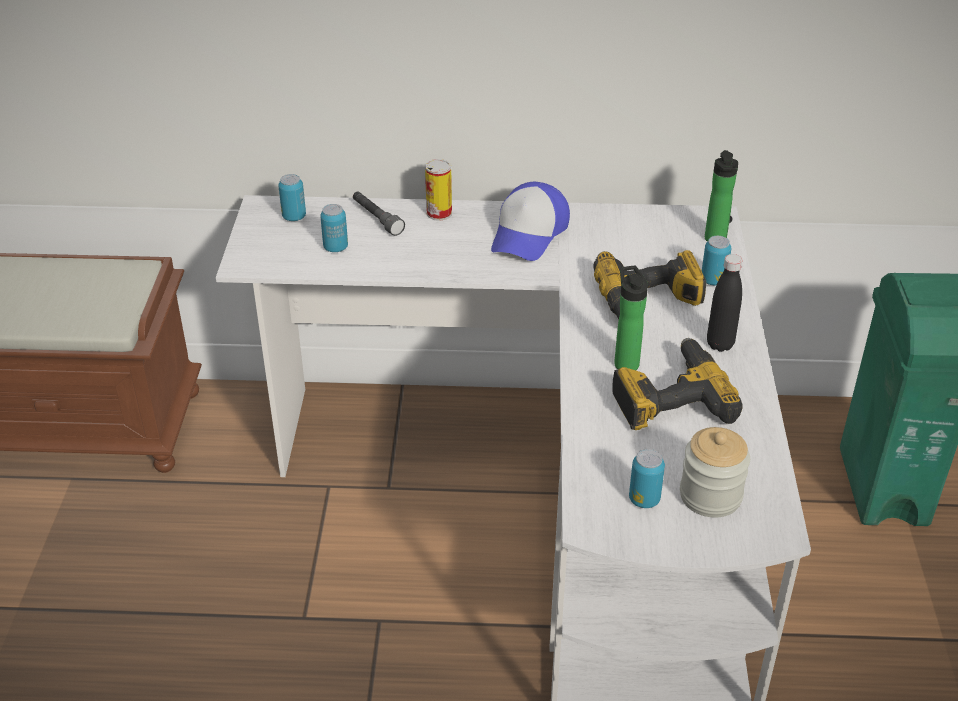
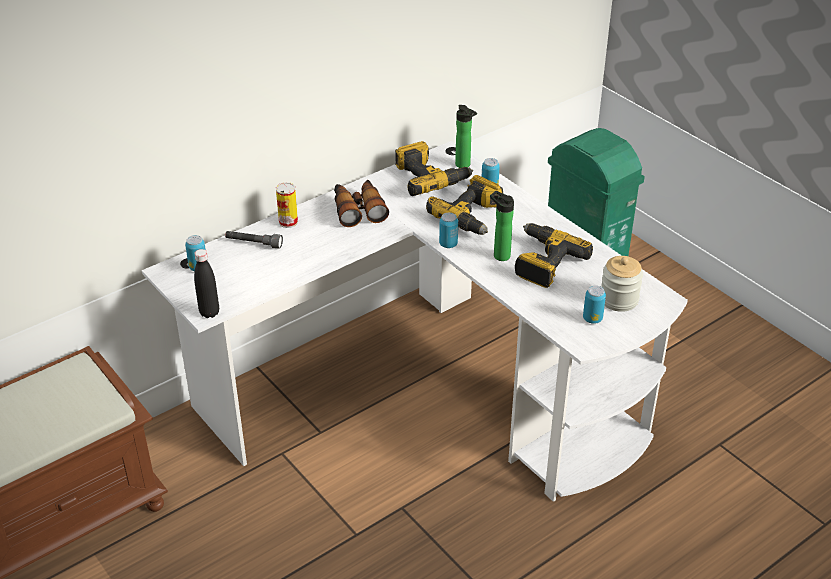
camera: 40 degrees left, 0 degrees up
(335, 247) = (252, 273): can -> can (448, 244)
(529, 234) = (358, 209): cap -> binoculars
(655, 236) = (430, 178): none -> power drill
(720, 344) = (533, 221): black bottle -> black bottle (209, 313)

